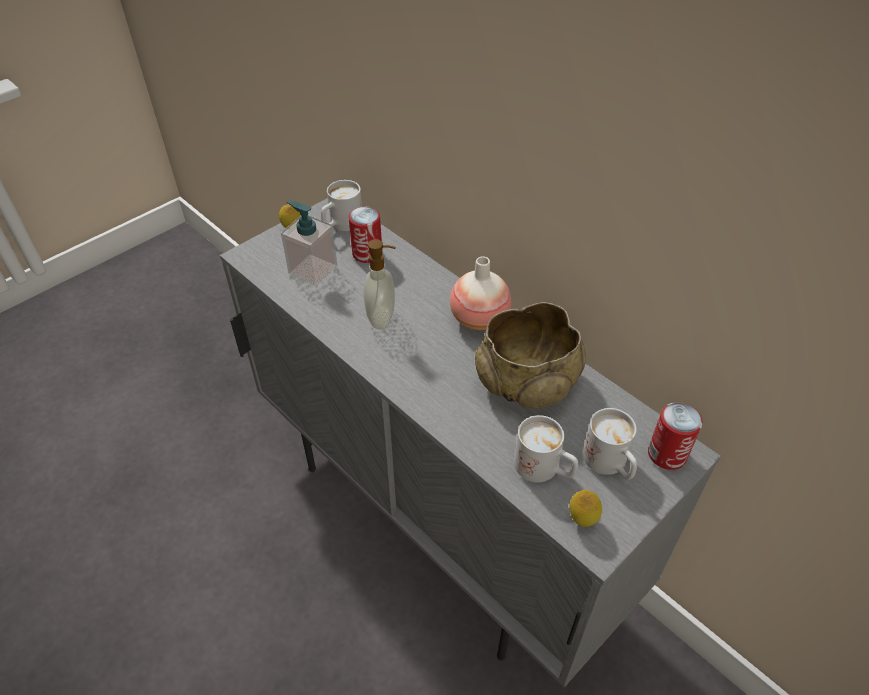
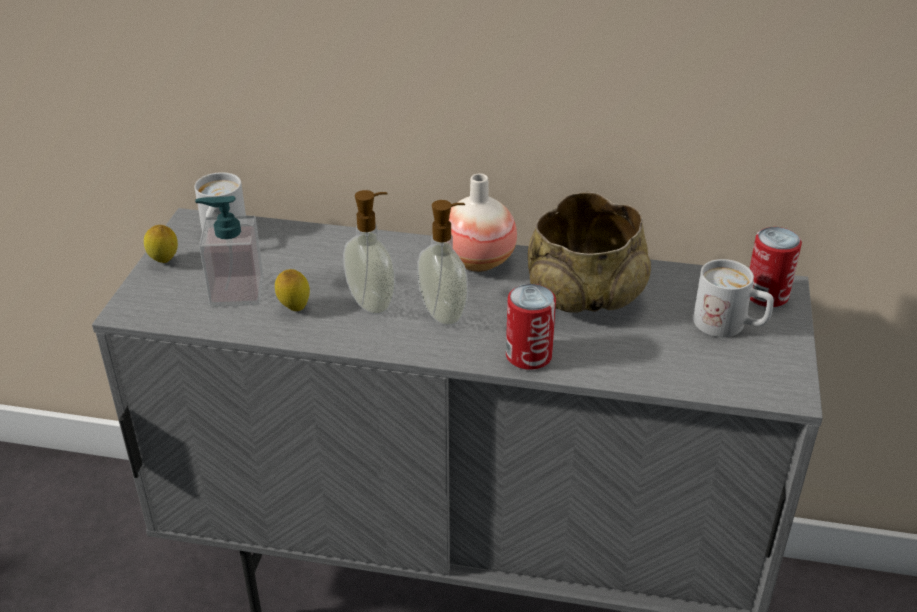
camera: 35 degrees left, 10 degrees down
(367, 254) = (286, 251): can -> can (528, 355)
(419, 348) = (444, 313): none -> soap dispenser
(544, 469) = (679, 357): white mug -> none
(582, 520) = (754, 380): lemon -> lemon (294, 308)

